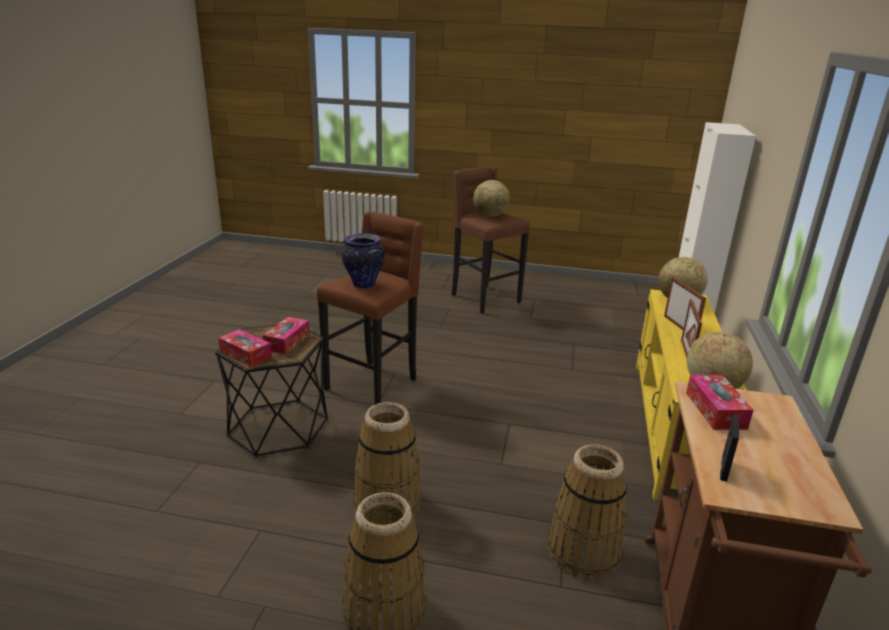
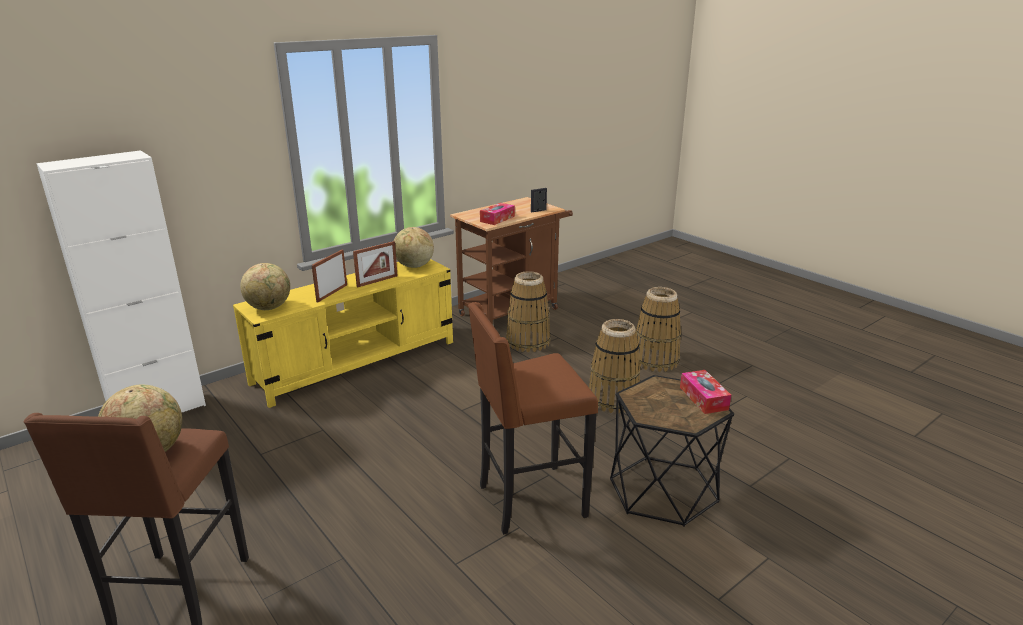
camera: 140 degrees left, 0 degrees up
(287, 341) = (655, 399): tissue box -> none
(363, 284) = (550, 371): vase -> none

